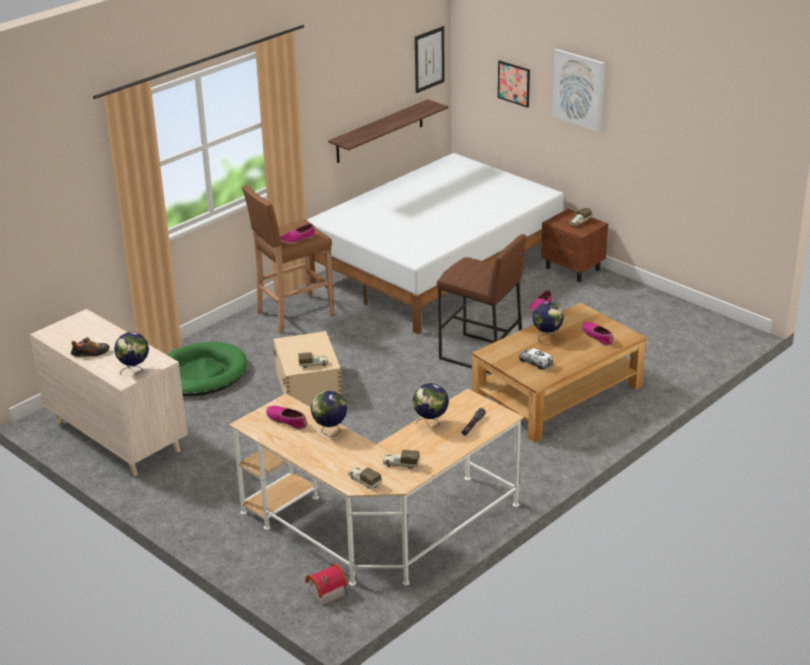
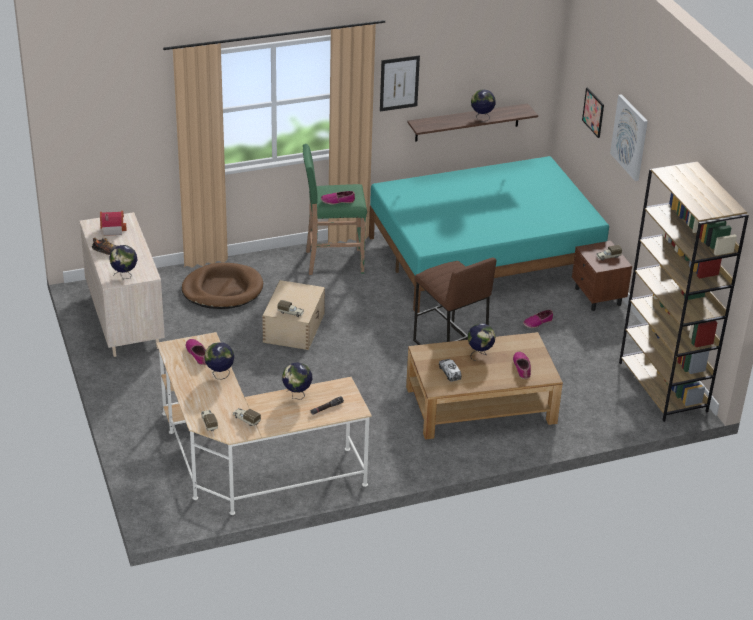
camera: 25 degrees right, 5 degrees up
(200, 374) = (222, 290): green dog bed -> brown dog bed
(293, 314) = (333, 262): brown stool -> green stool
(324, 593) = (170, 497): toy house -> toy house (112, 229)
(398, 121) = (481, 118): none -> globe
(429, 59) = (533, 68): picture -> picture (399, 83)
(437, 267) = (484, 257): white bed -> turquoise bed
(703, 324) = (663, 387): none -> brown bookcase

